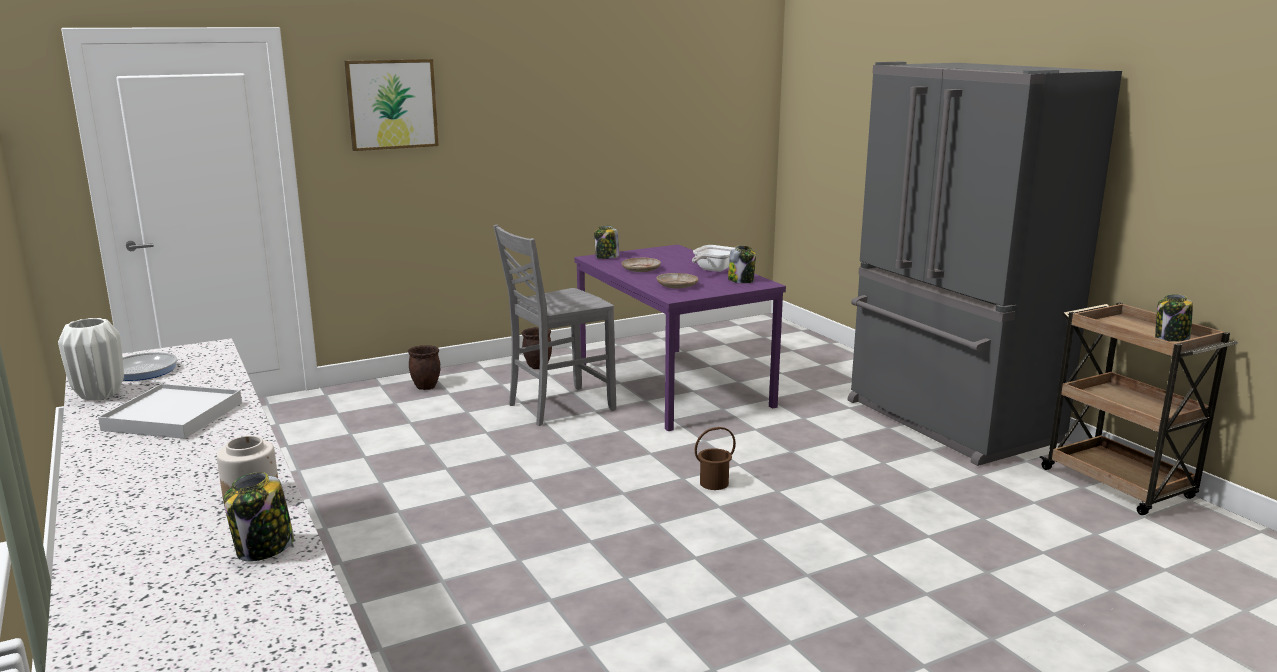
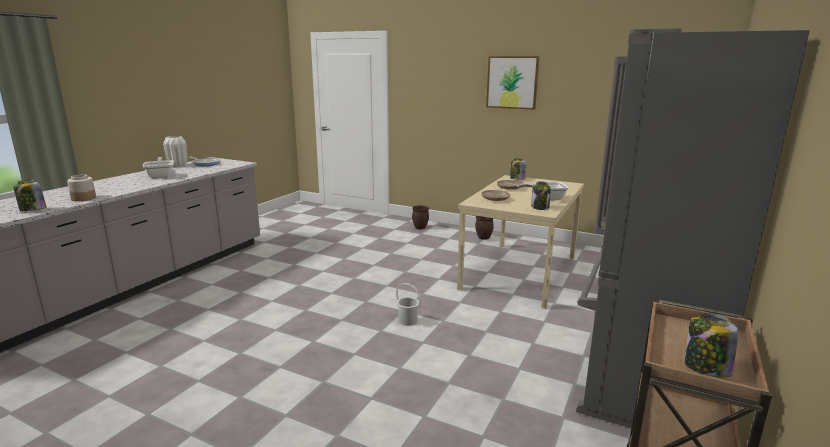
camera: 55 degrees right, 0 degrees up
(173, 416) = (161, 176): white tray -> frying pan
(392, 104) = (434, 72): picture -> picture (512, 82)
(558, 407) = (443, 257): grey chair -> none
(671, 386) = (519, 272): purple dining table -> beige dining table
(713, 483) = (408, 320): brown bucket -> white bucket

